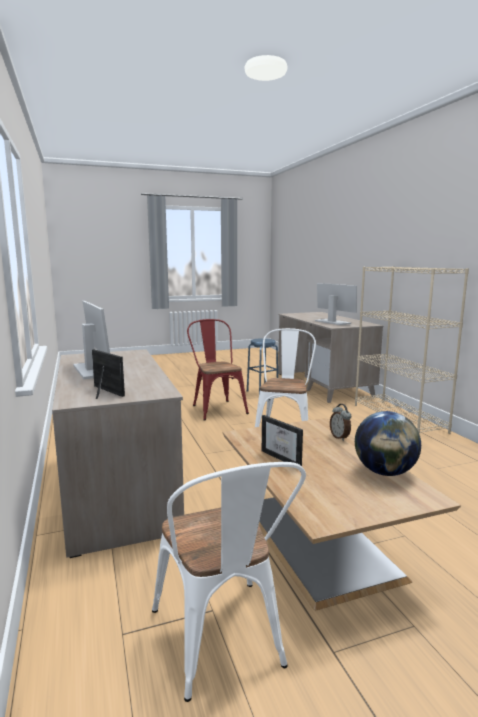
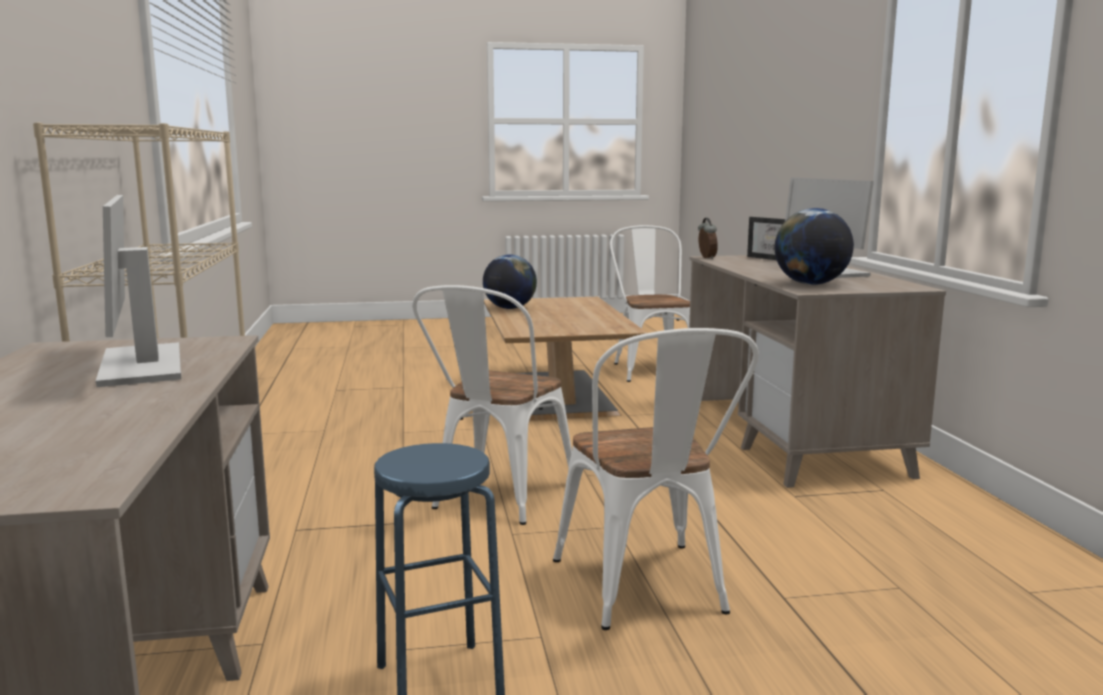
camera: 170 degrees left, 0 degrees up
(127, 356) = (810, 284): none -> globe
(216, 408) = (646, 592): red chair -> white chair
(285, 458) = (588, 316): picture frame -> none
(340, 437) = (514, 323): alarm clock -> alarm clock (706, 258)

